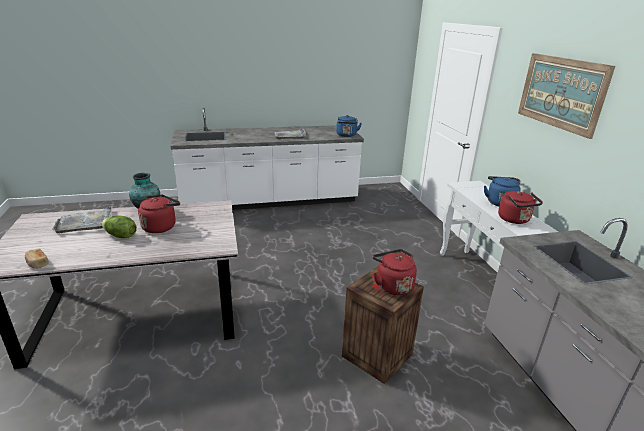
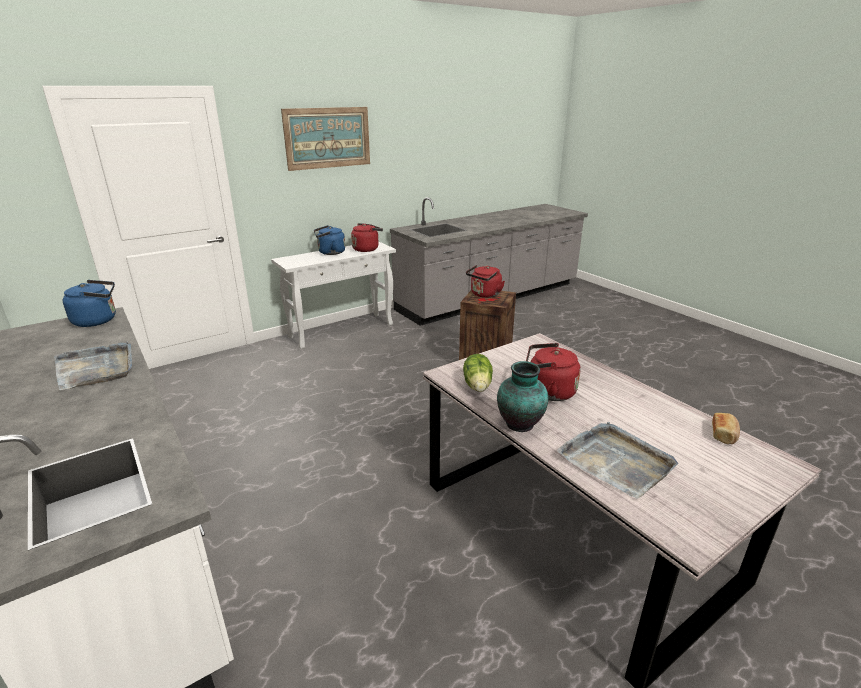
camera: 110 degrees left, 0 degrees up
(120, 236) = (602, 409): lettuce -> lettuce (478, 385)

